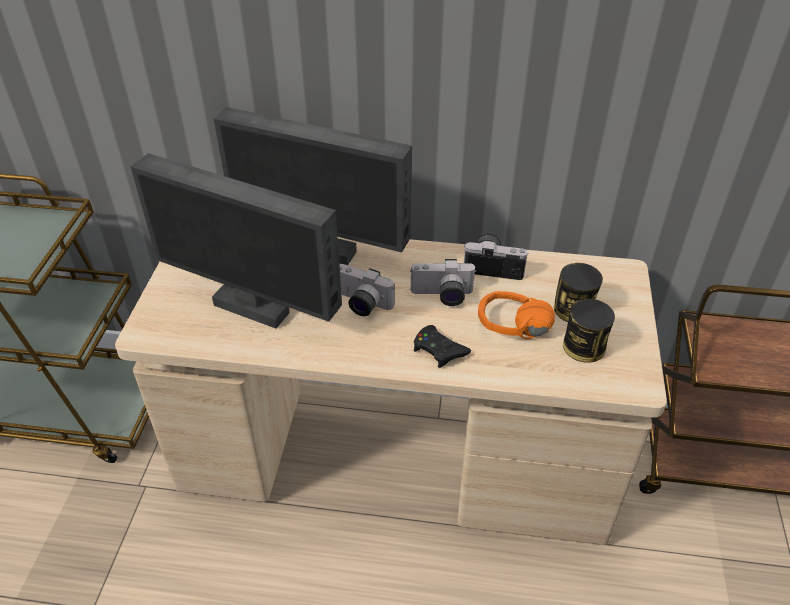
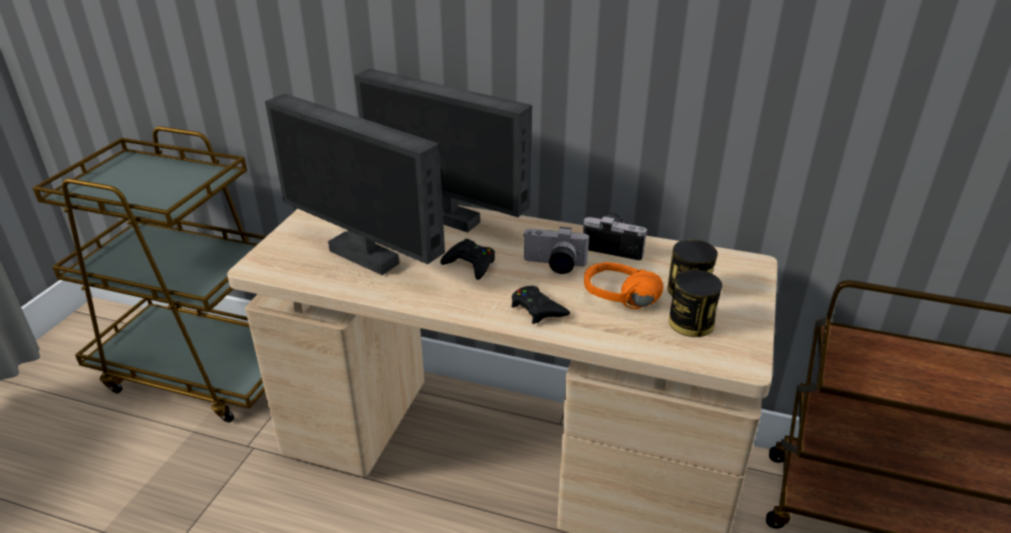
camera: 10 degrees right, 10 degrees down
(360, 304) = (470, 264): camera -> black game controller

